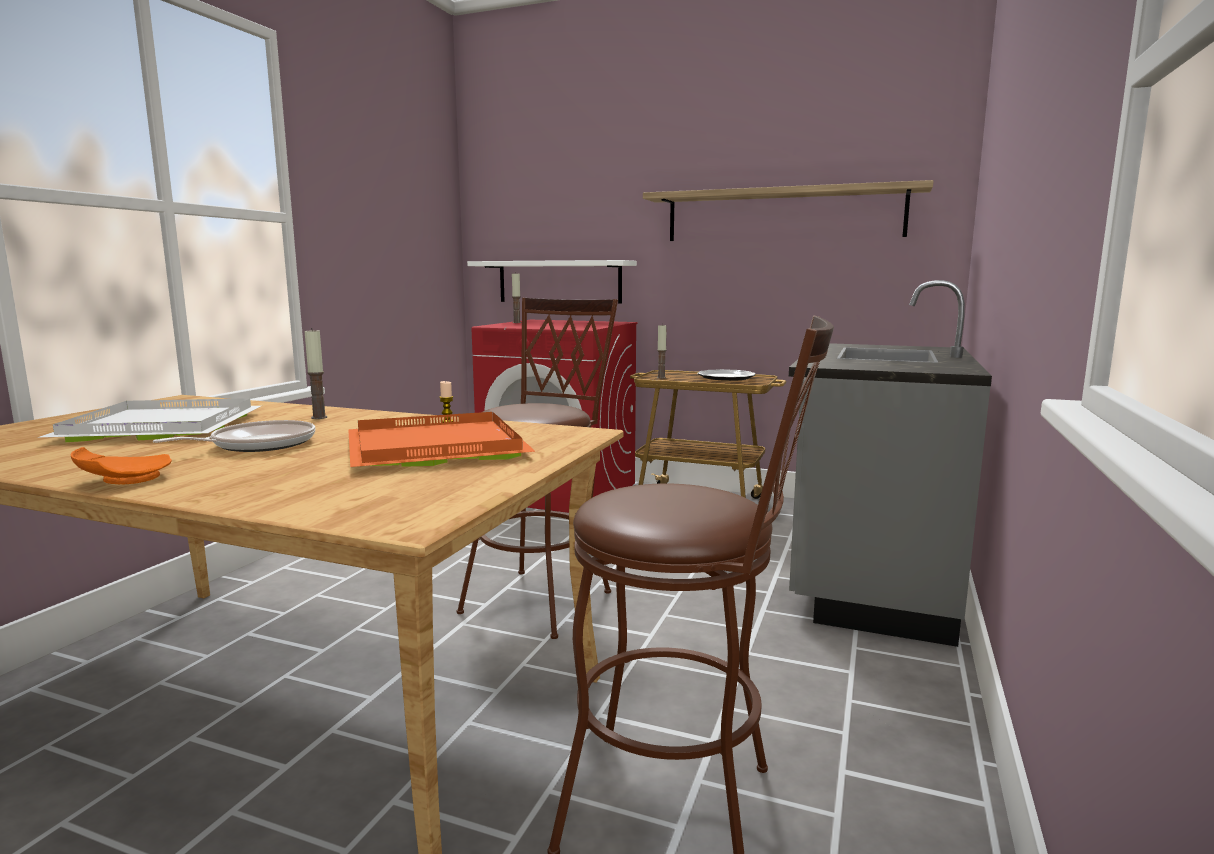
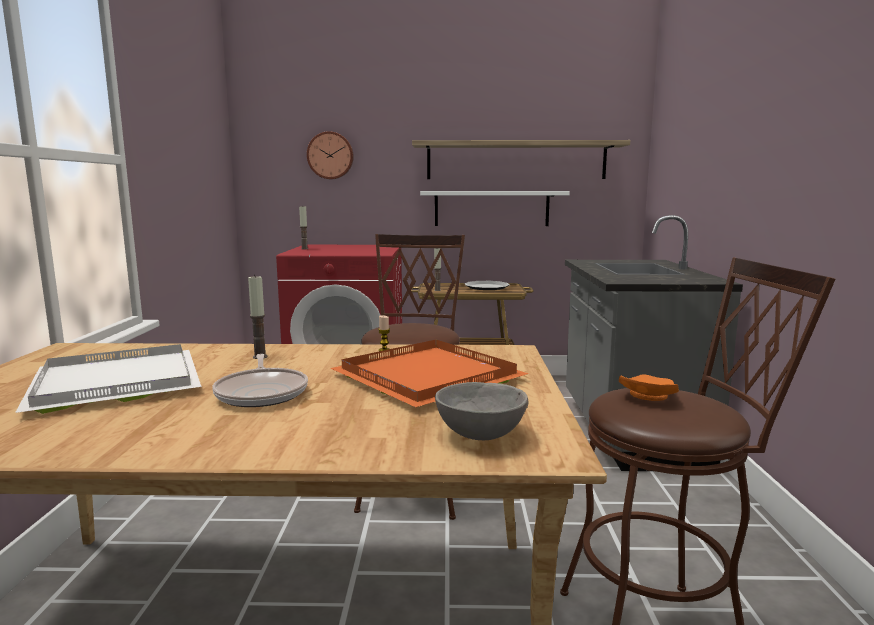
camera: 20 degrees left, 0 degrees up
(124, 480) = (207, 449): orange plate -> orange plate (647, 397)
(258, 444) = (262, 392): frying pan -> frying pan turned 135 degrees clockwise
(372, 498) = (479, 435): none -> grey bowl
(559, 282) = (330, 212): white shelf -> white shelf (491, 208)
(561, 215) = (330, 155): none -> wall clock

